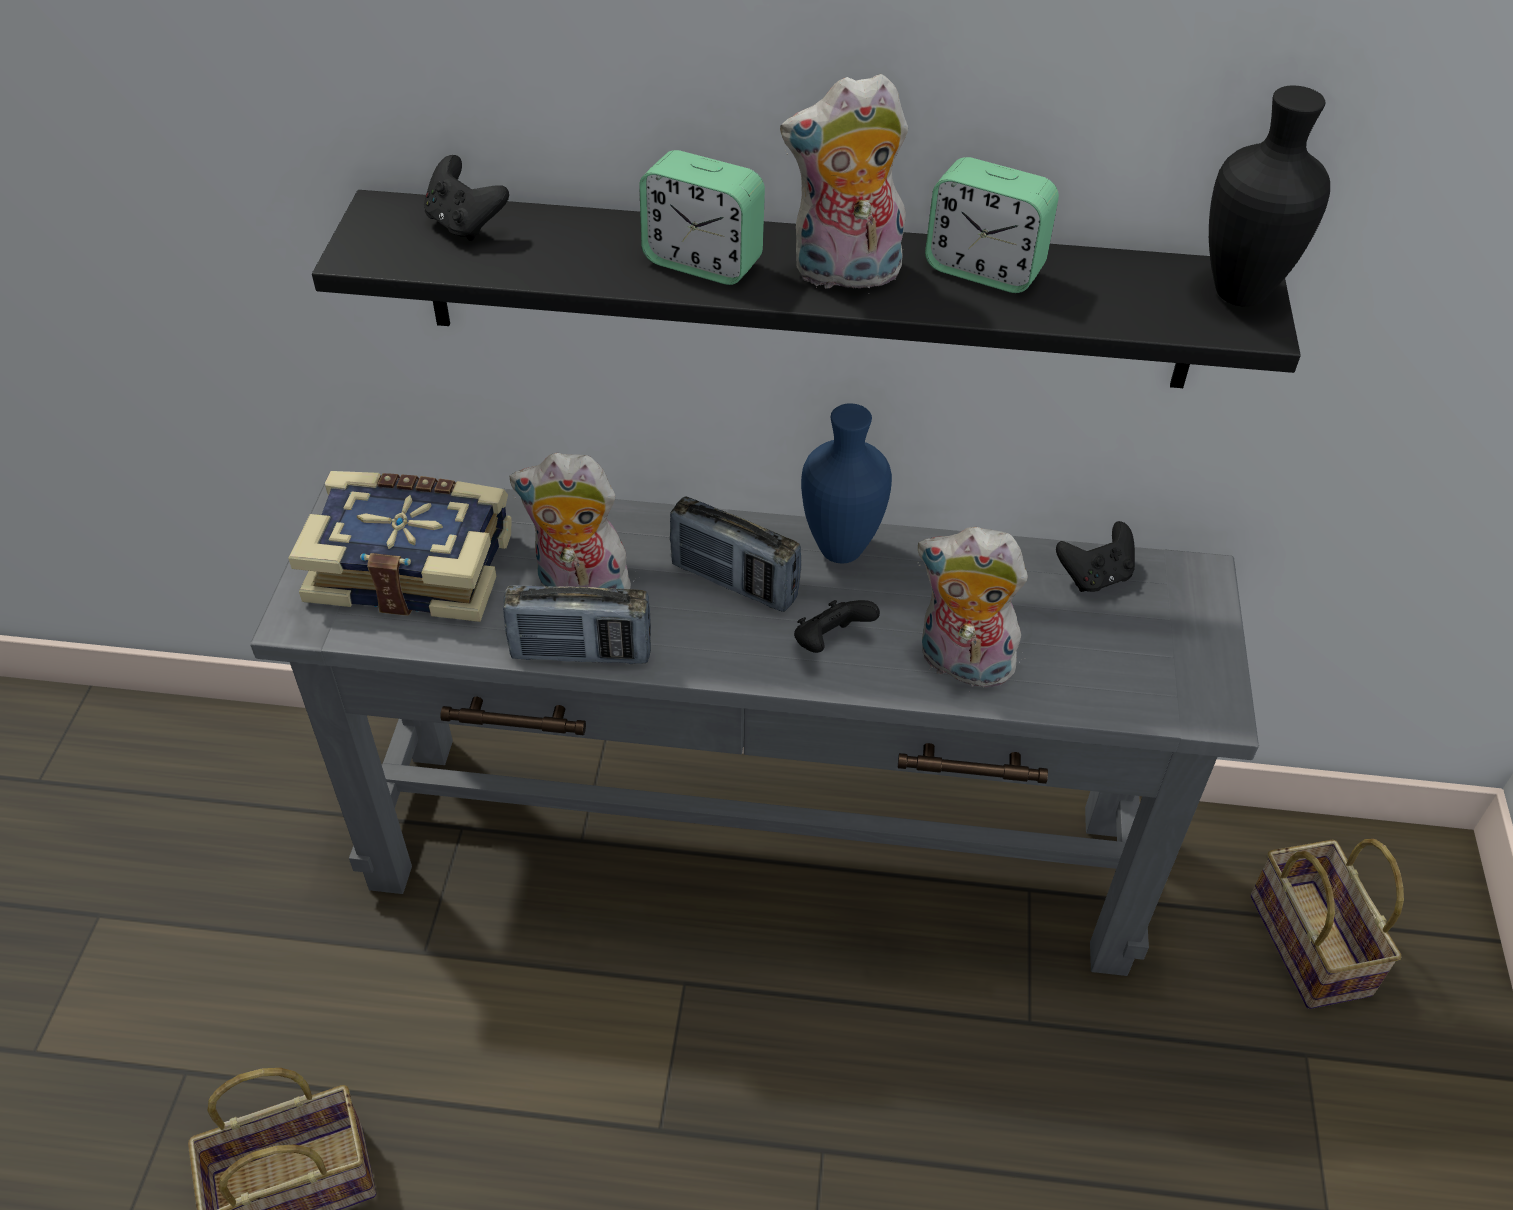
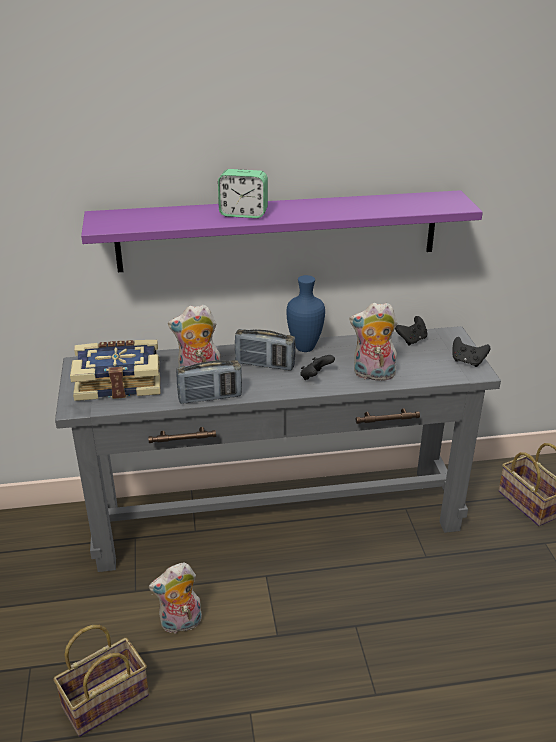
camera: 15 degrees left, 15 degrees down
(465, 225) = (138, 215): black game controller -> black game controller (467, 361)
(806, 291) = (278, 231): black shelf -> purple shelf
(845, 275) = (301, 211): plush toy -> plush toy (180, 624)
(984, 269) = (354, 203): alarm clock -> none
(1243, 293) = (453, 199): black vase -> none

